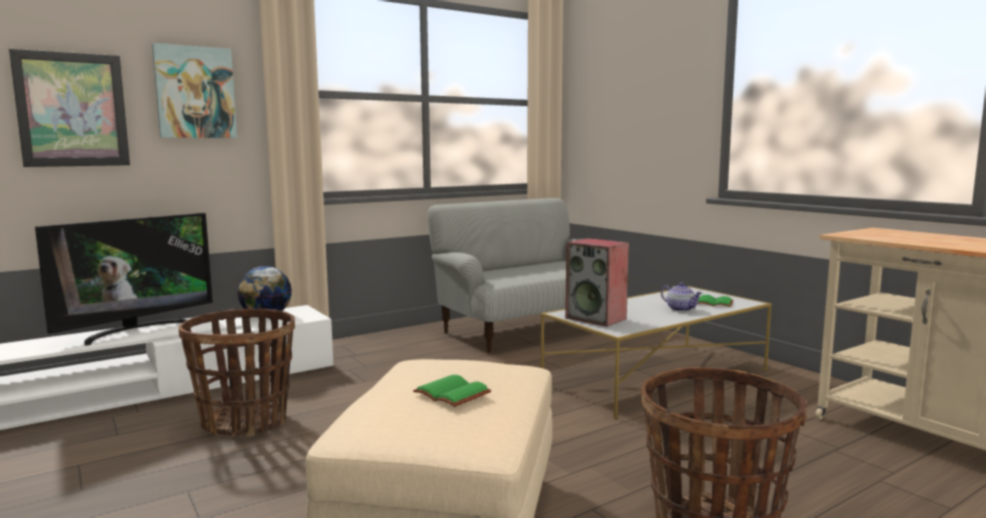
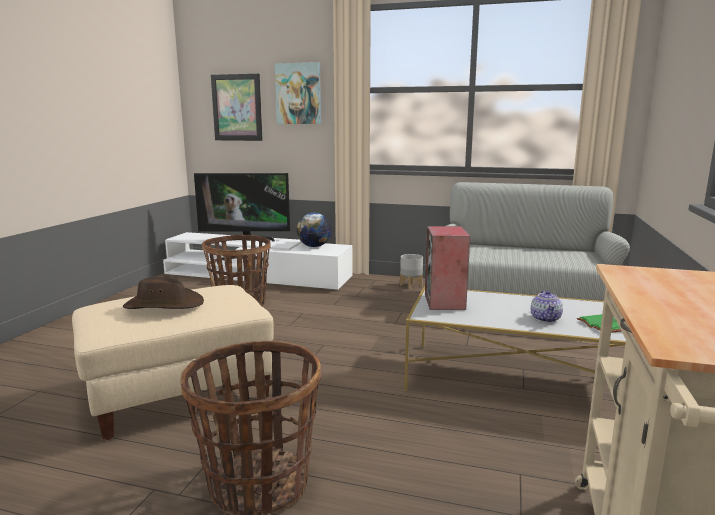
camera: 50 degrees right, 5 degrees up
(395, 340) = (411, 286): none -> grey planter
(450, 394) = (164, 305): green book -> brown hat

